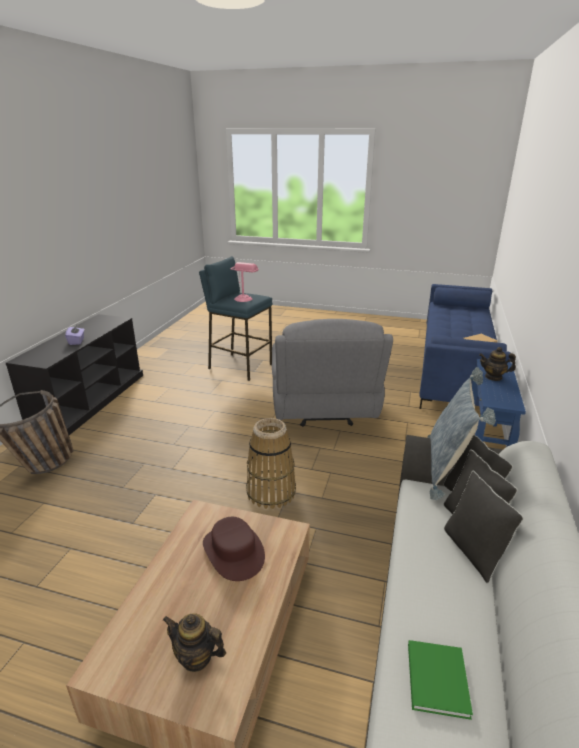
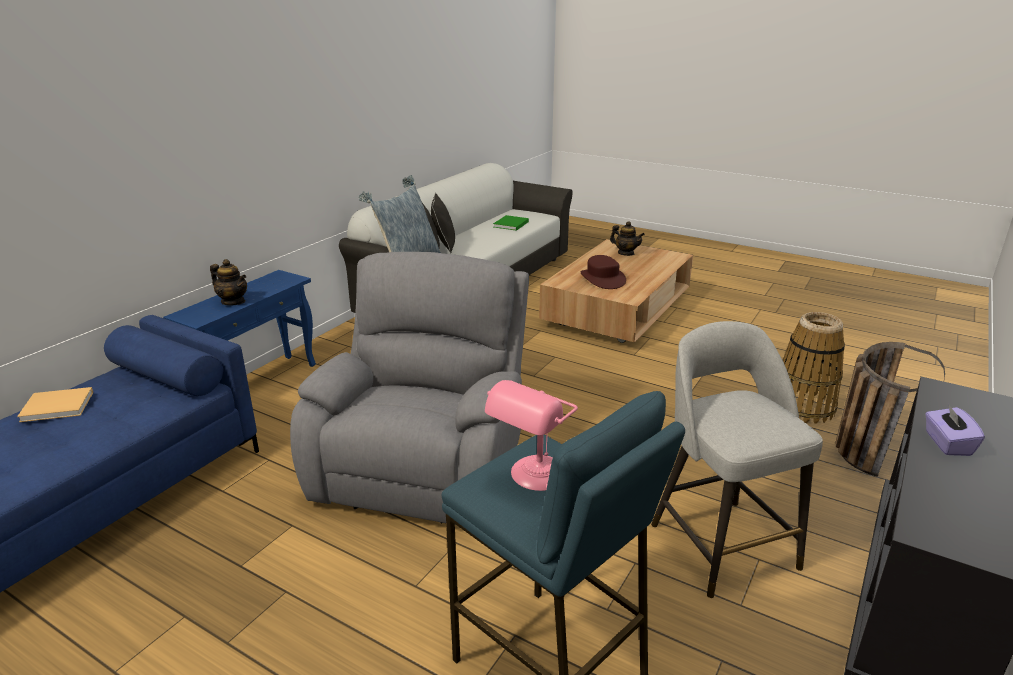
camera: 165 degrees left, 0 degrees up
(169, 404) = (721, 543): none -> grey stool
(270, 492) = (554, 377): basket -> basket (803, 407)

